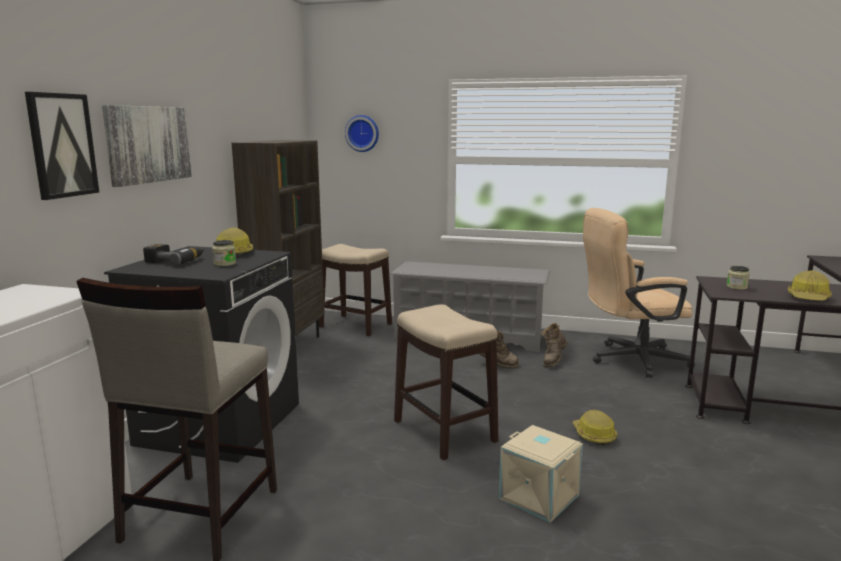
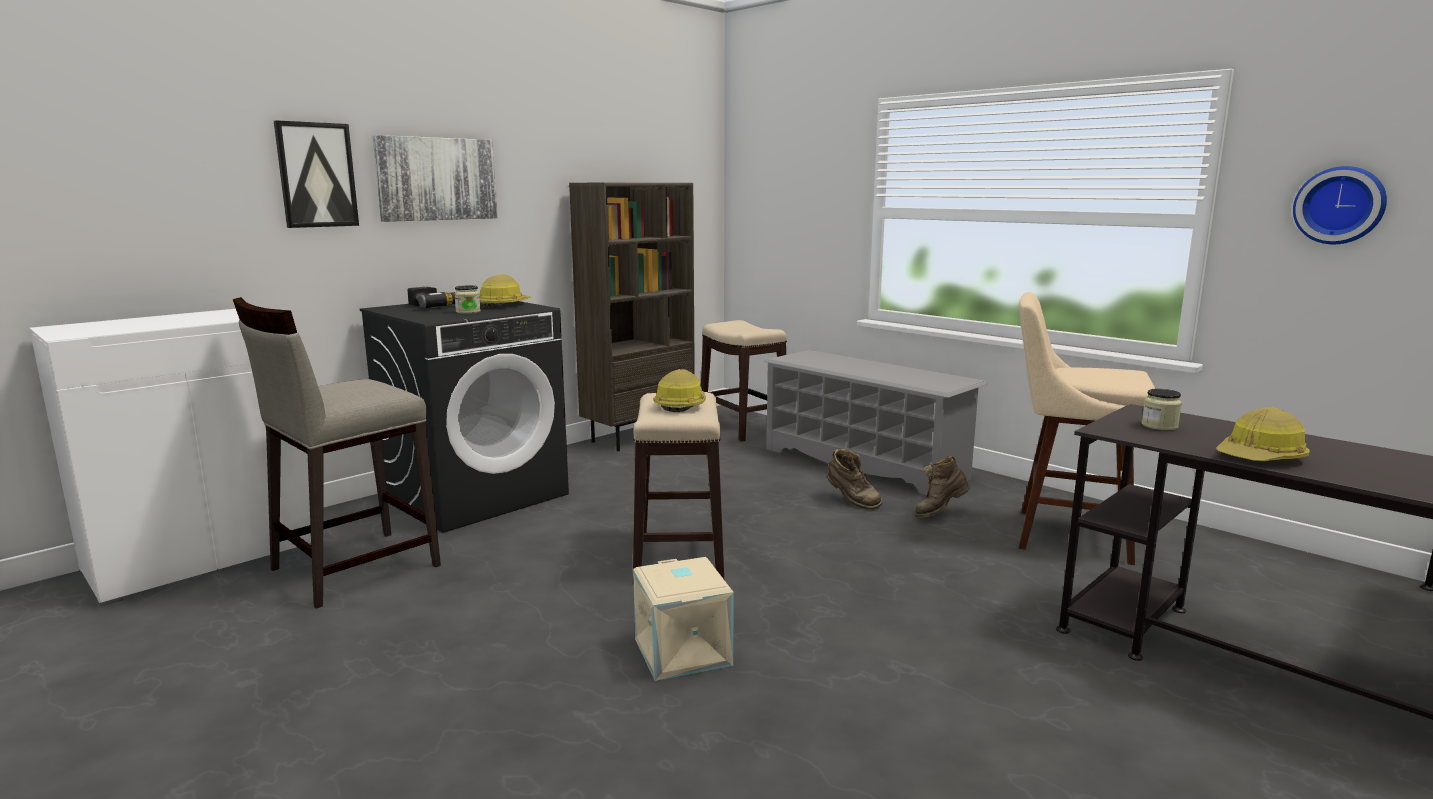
camera: 30 degrees right, 0 degrees up
(362, 133) = (778, 176): wall clock -> wall clock (1339, 205)
(593, 435) = (858, 609): hard hat -> hard hat (681, 405)
(630, 360) = (1065, 535): beige office chair -> beige stool

